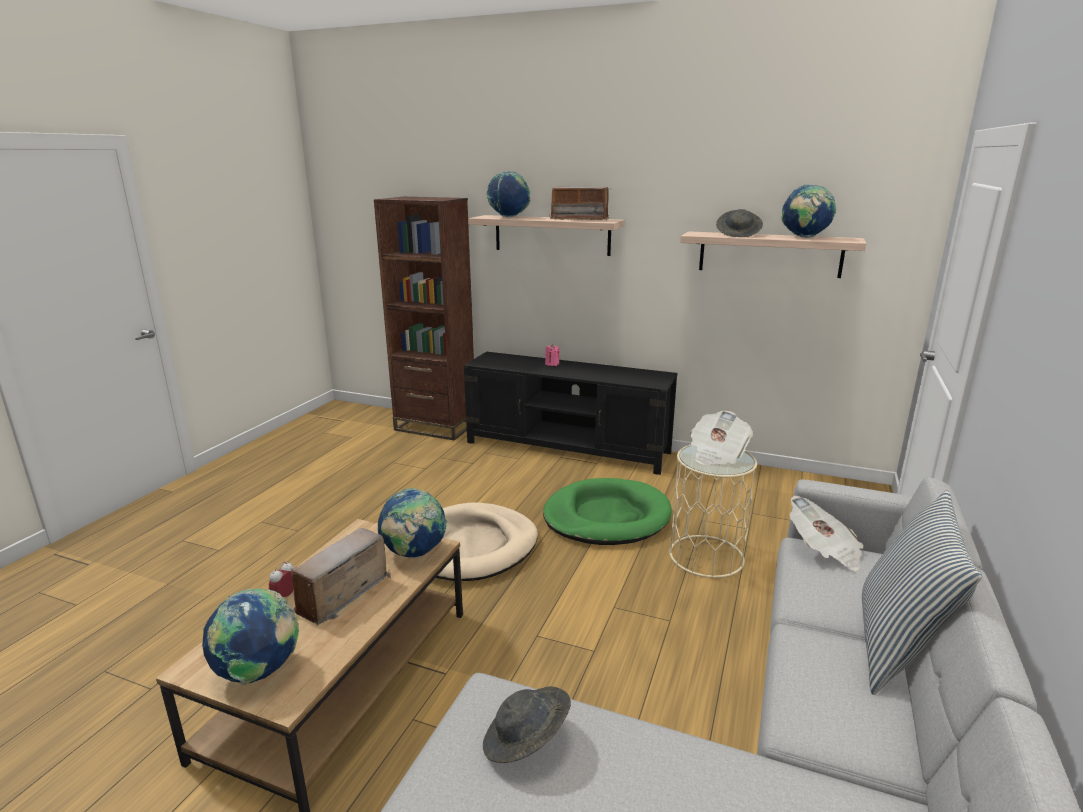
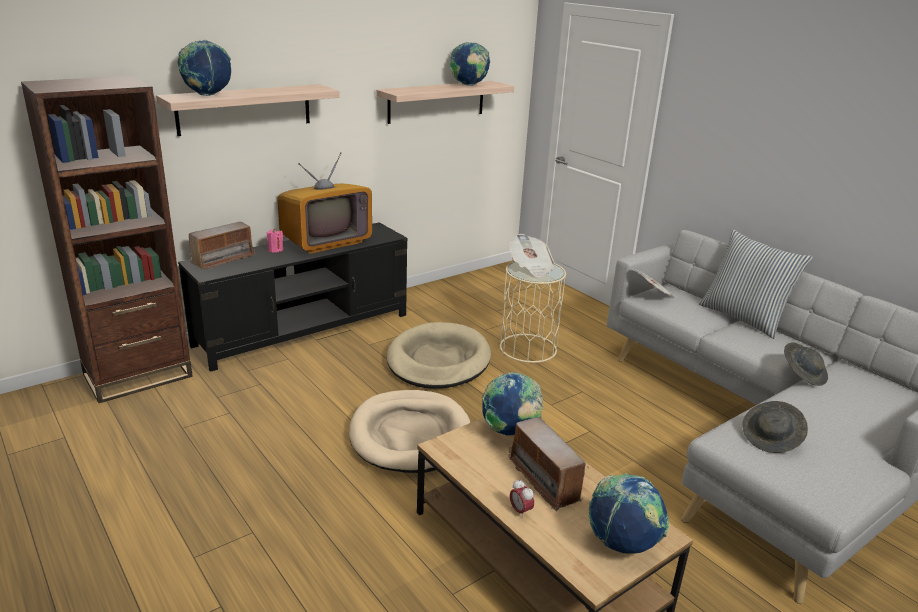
camera: 60 degrees left, 5 degrees up
(580, 219) = (290, 89): radio -> radio (223, 259)
(598, 370) = (326, 241): none -> television
(606, 517) = (438, 360): green dog bed -> beige dog bed
(738, 235) = (425, 88): grey hat -> grey hat (803, 374)

